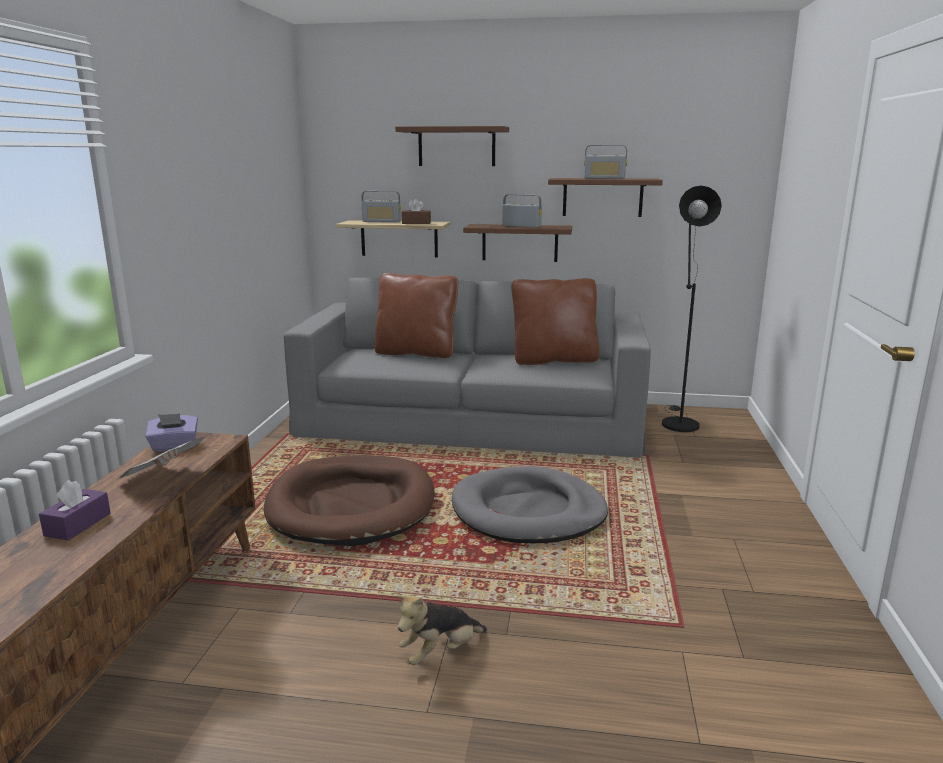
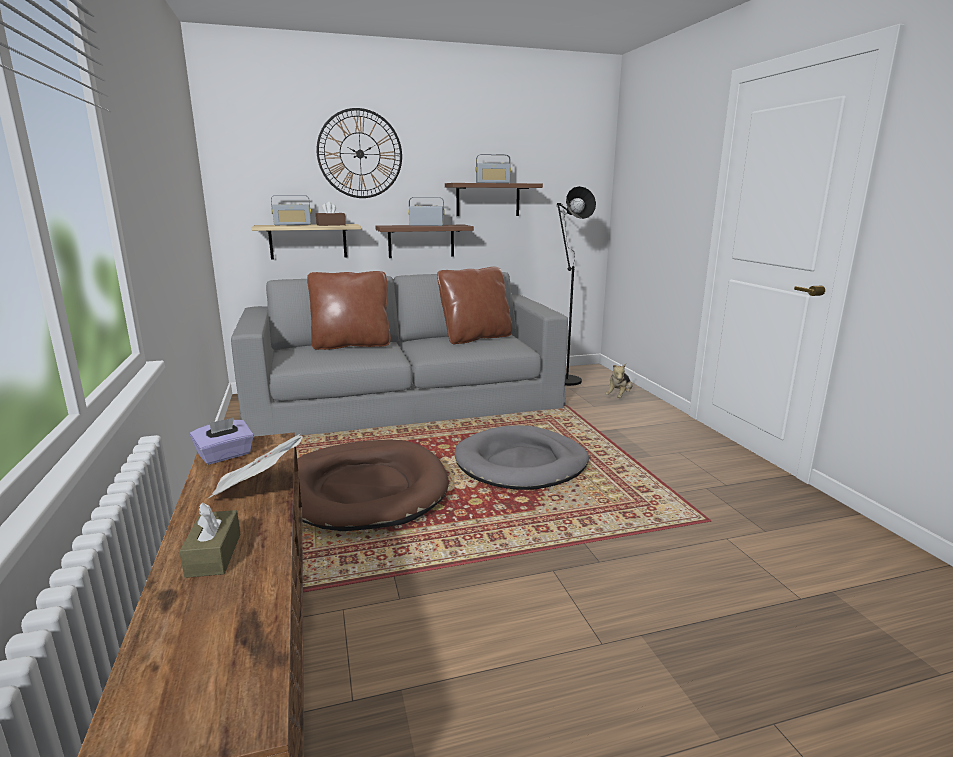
camera: 25 degrees left, 0 degrees up
(78, 524) = (214, 555): purple tissue box -> brown tissue box
(440, 652) = (564, 592): plush toy -> plush toy (619, 397)
(456, 147) = (360, 154): brown shelf -> wall clock

